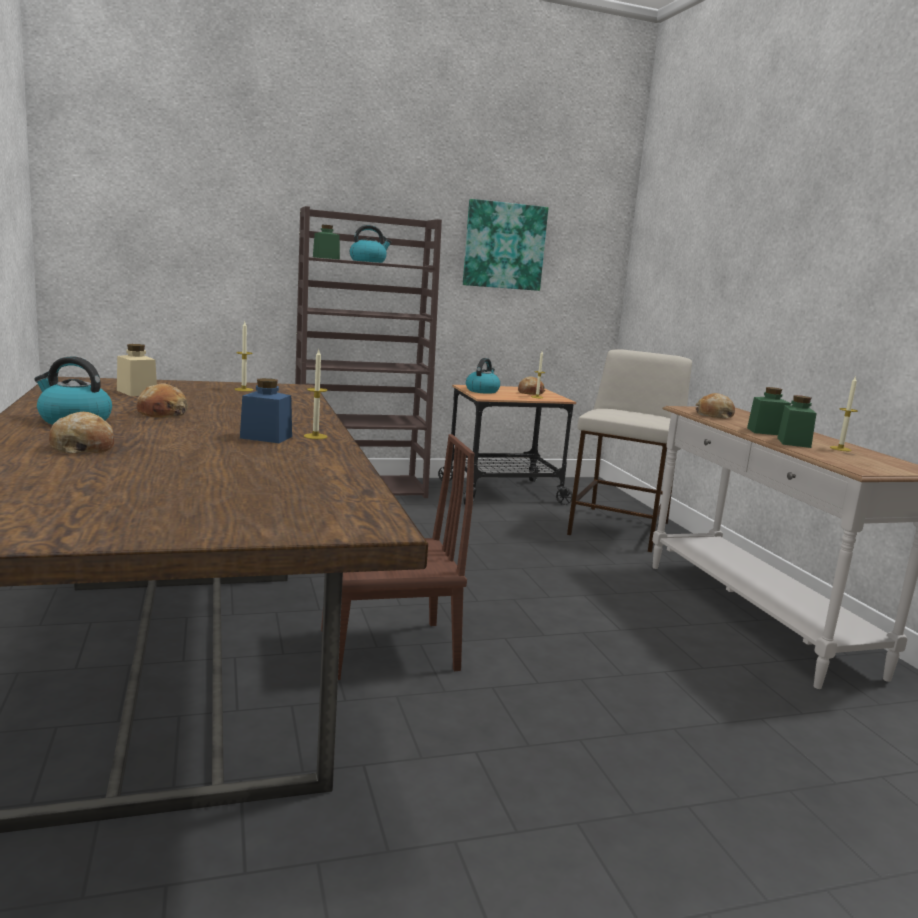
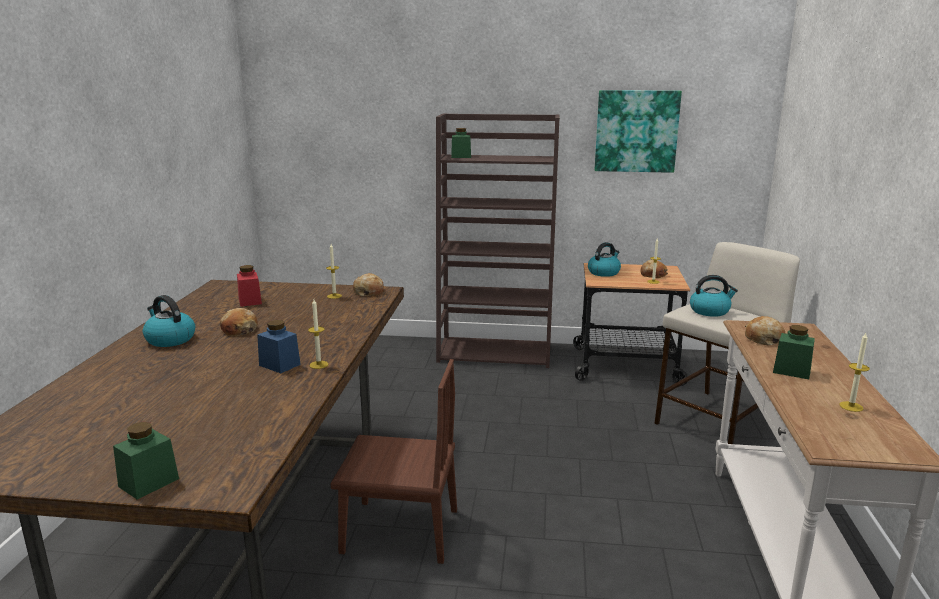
camera: 25 degrees right, 5 degrees up
(83, 447) = (142, 374): bread -> bread (369, 292)
(137, 392) = (250, 301): beige jar -> red jar
(368, 261) = (497, 158): kettle -> kettle (710, 311)
(793, 442) = (801, 392): green jar -> green jar (149, 482)

